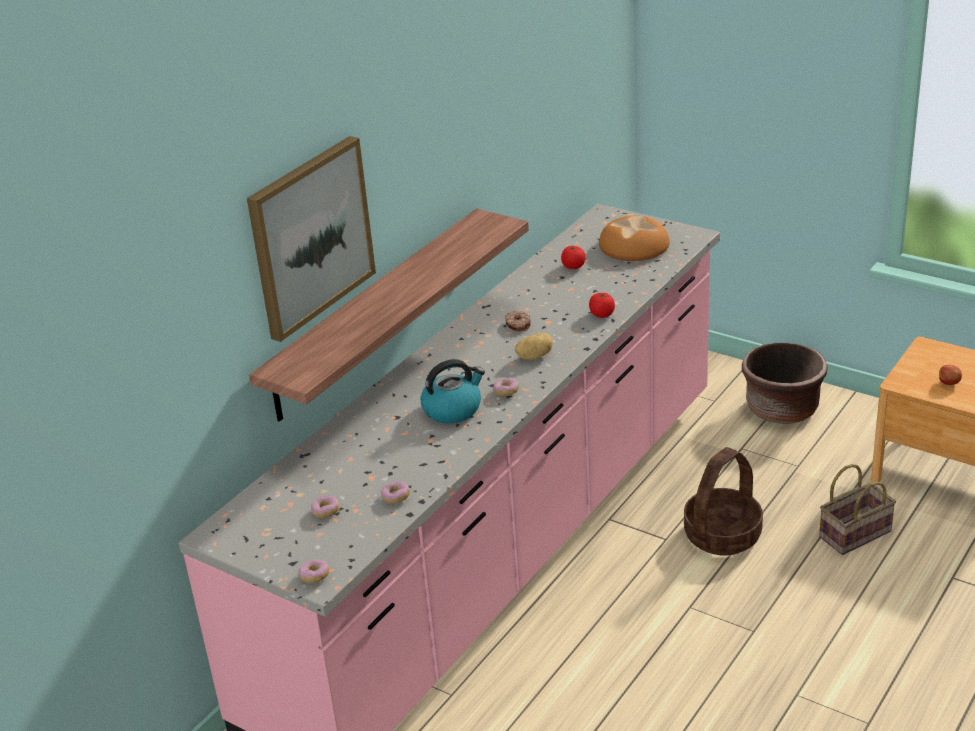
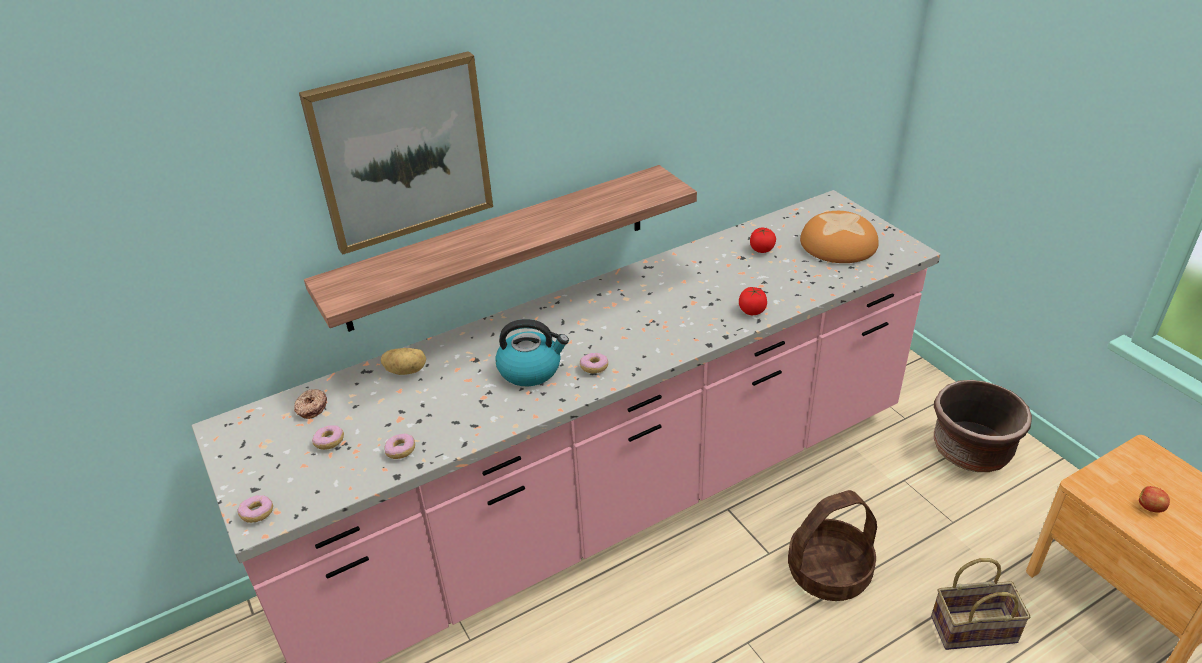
camera: 25 degrees right, 5 degrees up
(518, 325) = (662, 296): donut -> donut (311, 408)
(534, 356) = (651, 336): potato -> potato (406, 370)

